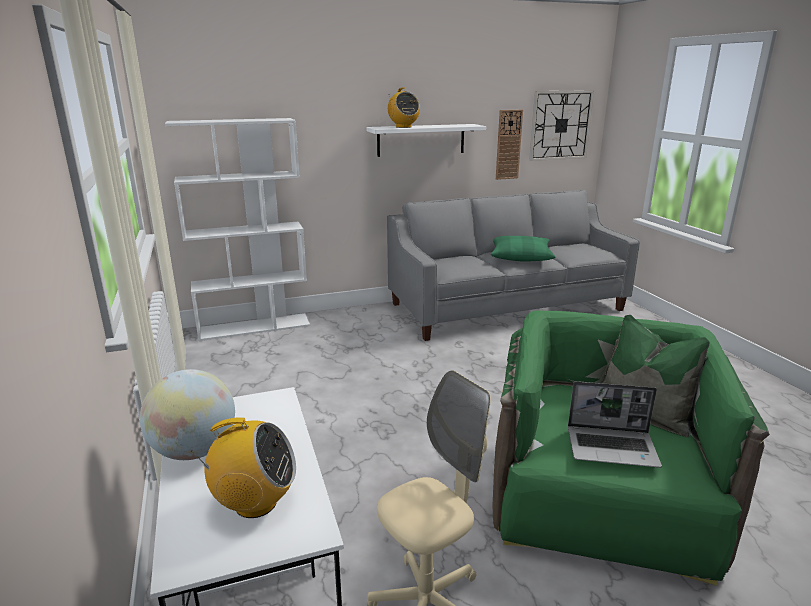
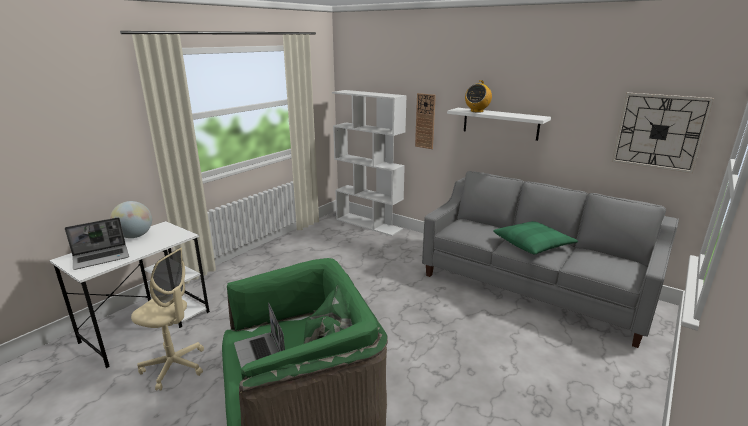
camera: 55 degrees right, 0 degrees up
(255, 503) = (102, 258): radio -> laptop
(508, 145) = (588, 141): wall clock -> wall clock (425, 121)

